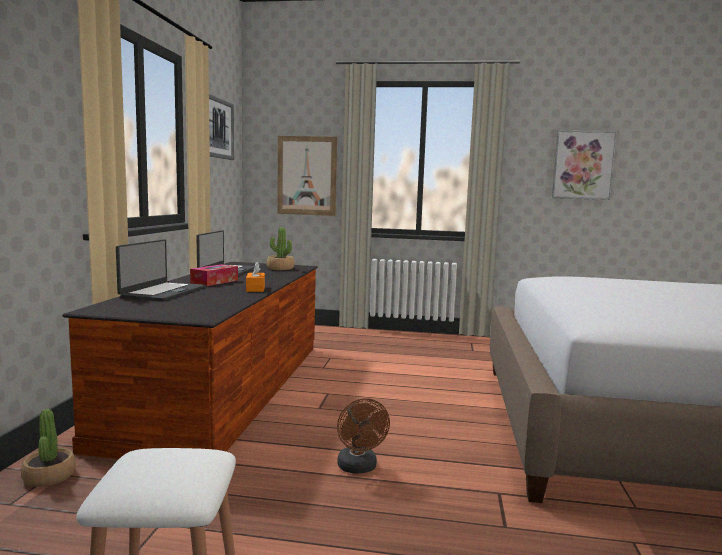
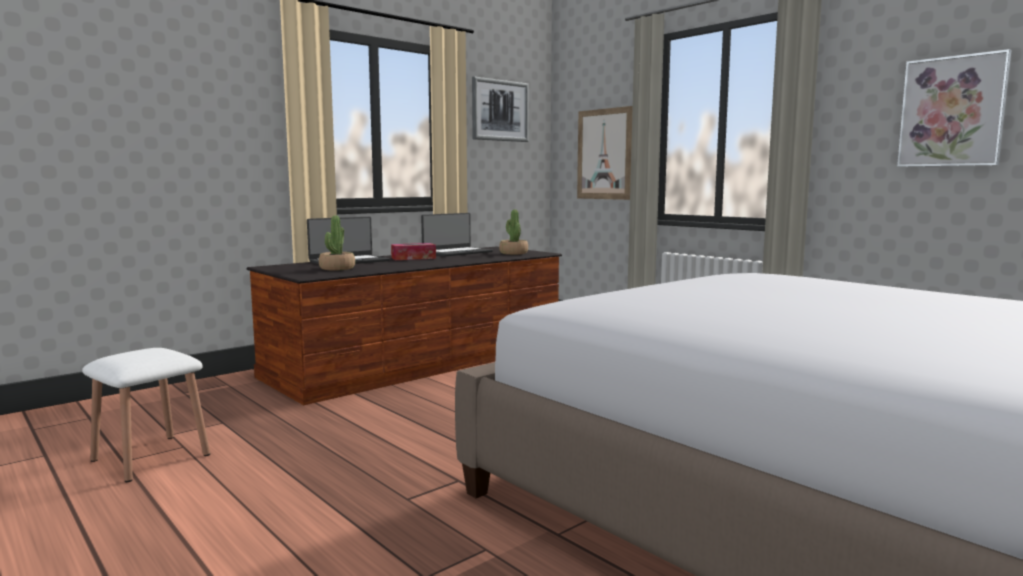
camera: 40 degrees right, 0 degrees up
(49, 476) = (222, 385): potted plant -> potted plant (337, 268)
(255, 288) = (422, 264): orange tissue box -> none
(359, 468) = (393, 432): brown fan -> none

